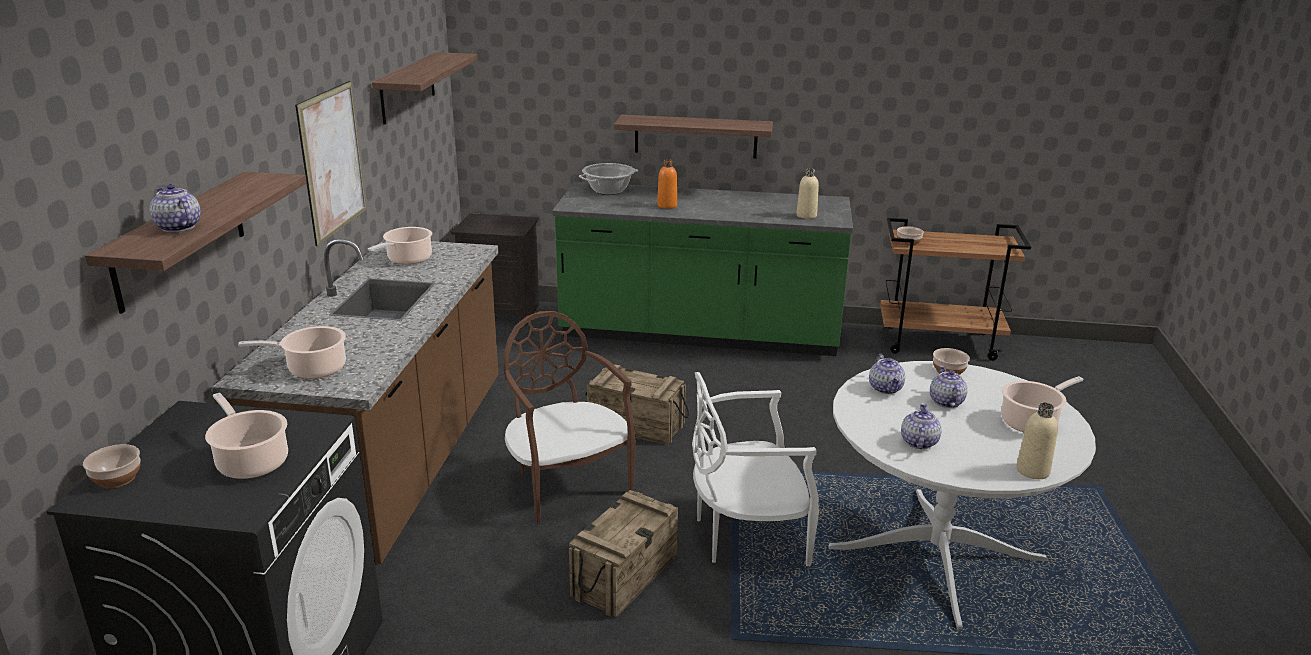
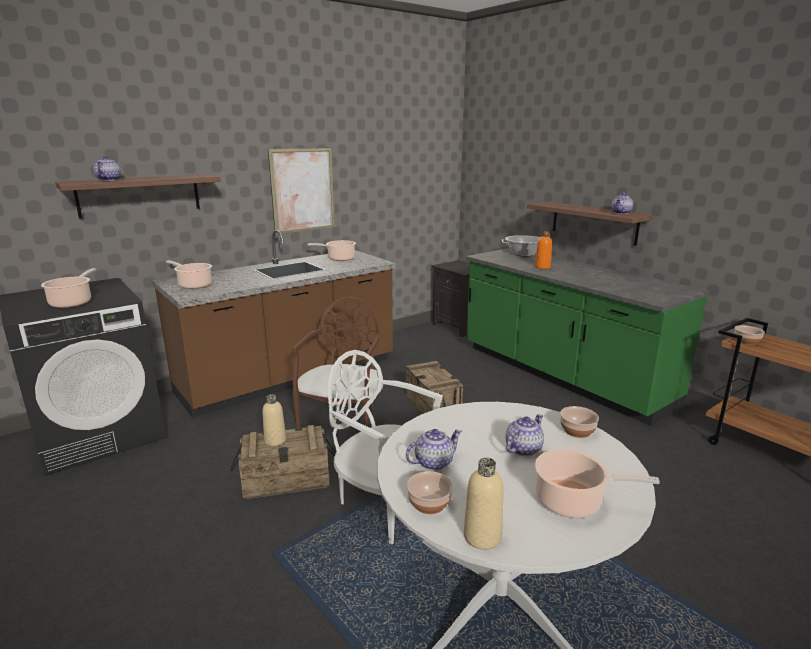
camera: 45 degrees right, 5 degrees down
(117, 478) = (35, 293): bowl -> bowl (429, 504)
(408, 87) = (402, 165): shelf -> none
(806, 216) = (638, 292): beige bottle -> beige bottle (275, 440)
(886, 388) = (493, 419): teapot -> teapot (621, 213)

